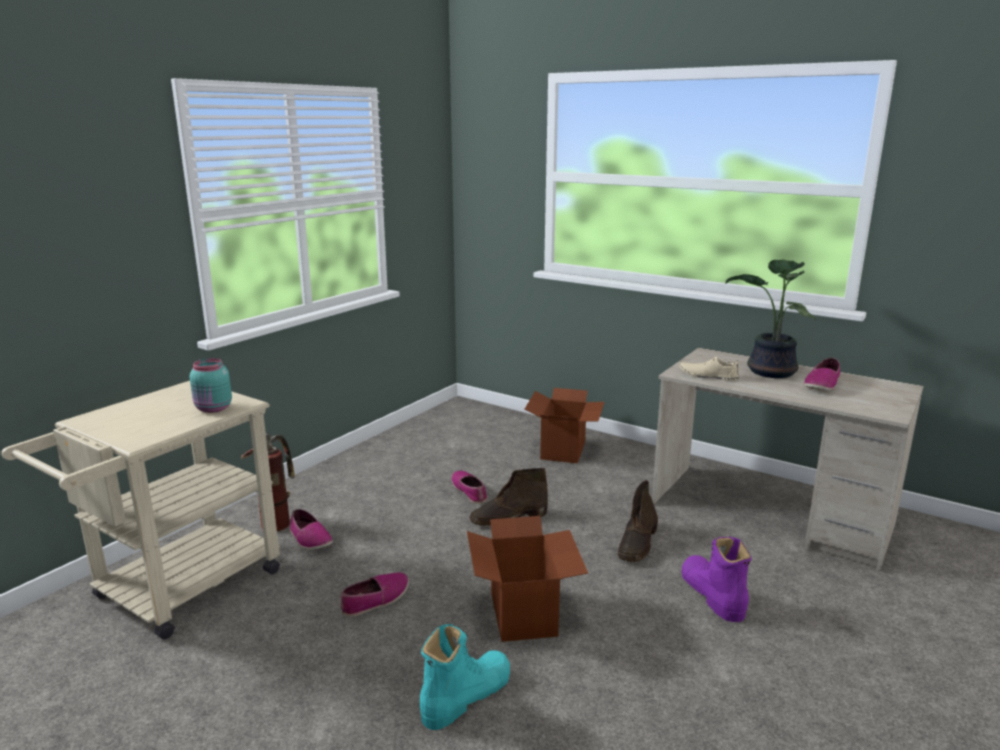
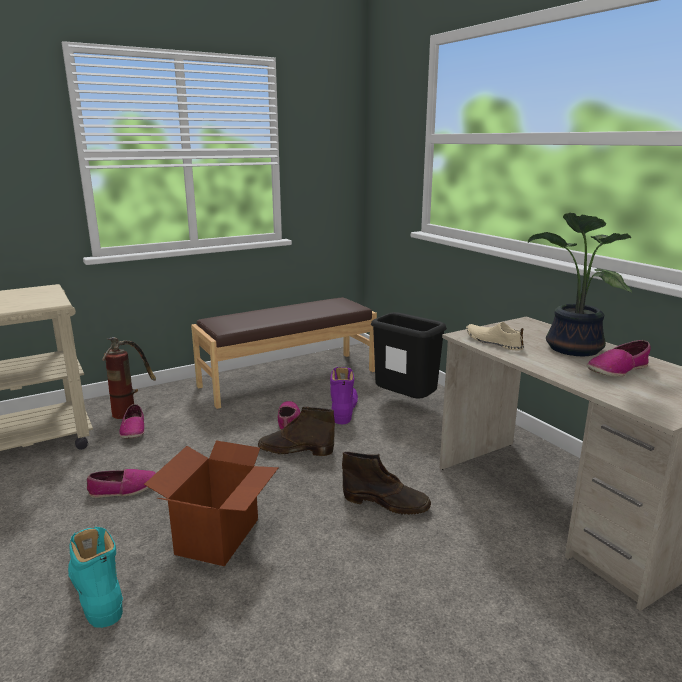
camera: 25 degrees right, 0 degrees up
(213, 409) = (29, 303): turquoise jar -> none
(421, 447) = (288, 378): none -> brown bench
(465, 696) = (96, 592): turquoise boot -> turquoise boot turned 105 degrees counterclockwise
(564, 450) = (405, 403): cardboard box -> black trash can
(637, 544) = (386, 503): brown boot -> brown boot turned 120 degrees counterclockwise
(712, 594) = (411, 574): purple boot -> purple boot (344, 410)

